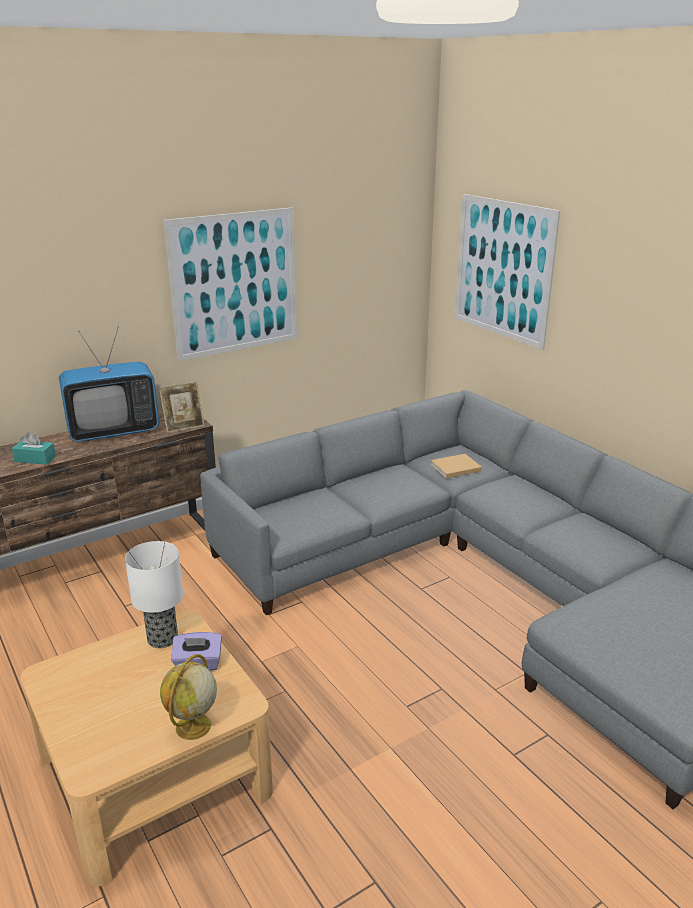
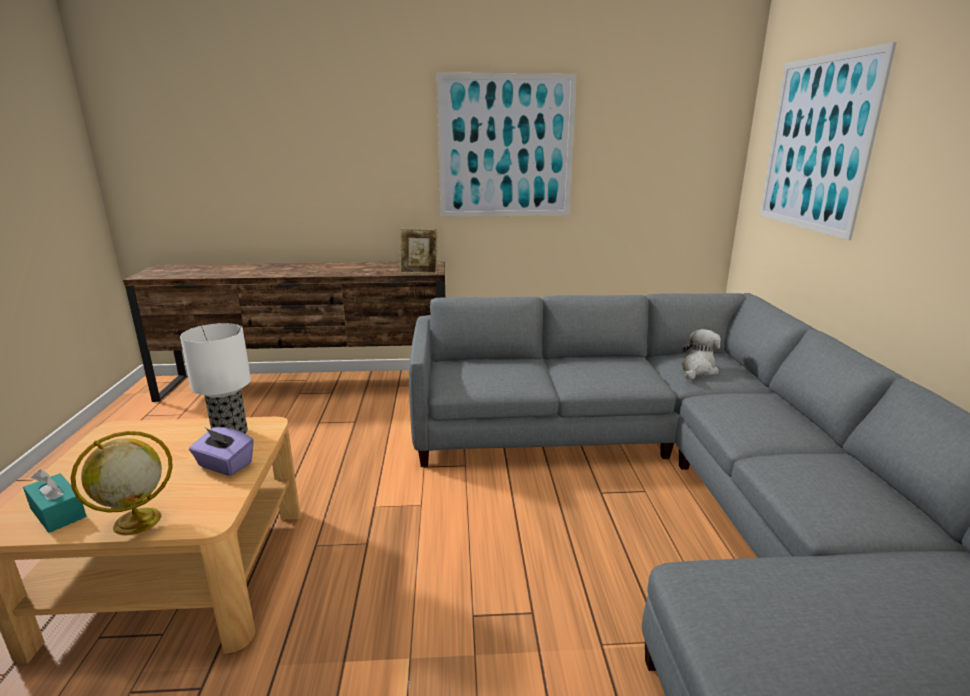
camera: 30 degrees right, 5 degrees down
(35, 459) = (281, 272): turquoise tissue box -> turquoise tissue box (58, 512)
(114, 431) = (362, 267): television -> none
(454, 468) = (697, 370): beige book -> plush toy

